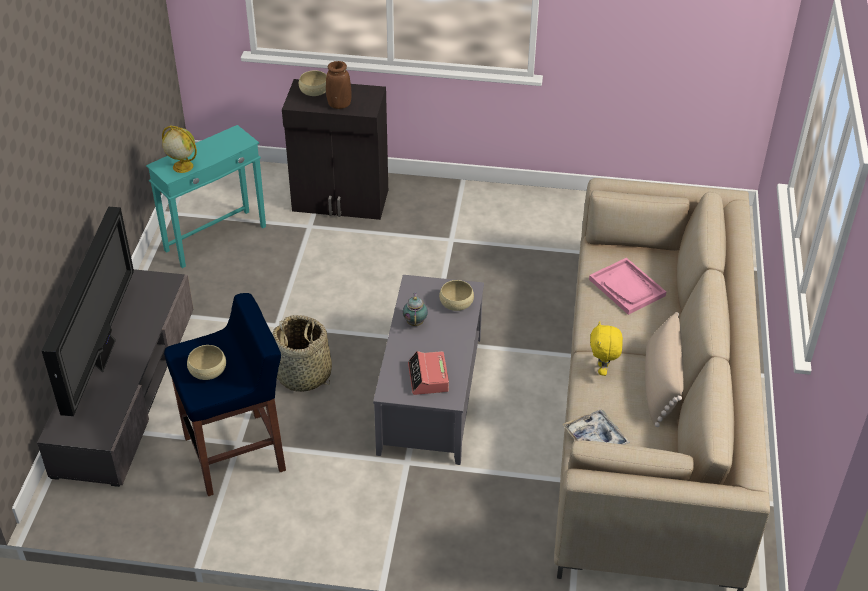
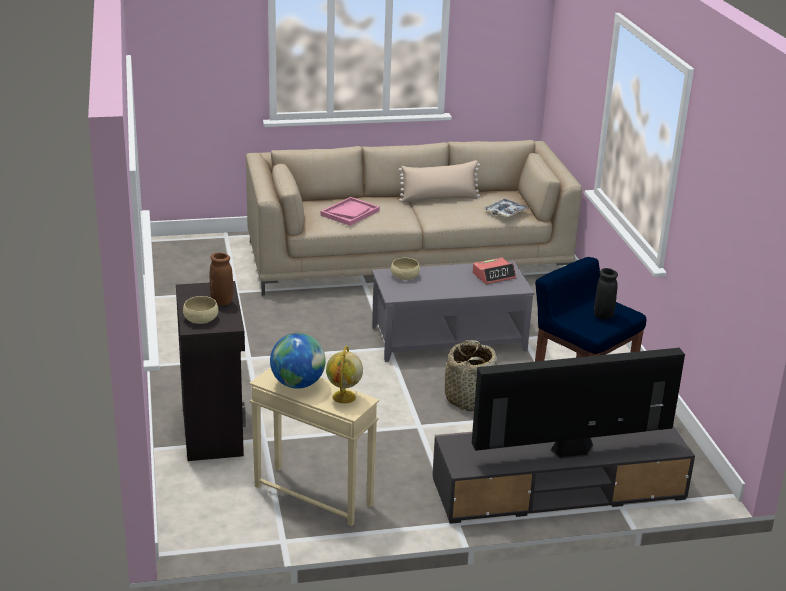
camera: 110 degrees left, 15 degrees down
(208, 370) = (603, 315): beige bowl -> black vase
(216, 238) = (313, 495): turquoise side table -> beige side table
(218, 147) = (298, 384): none -> globe
(415, 322) = (438, 289): teapot -> none
(603, 370) = (441, 215): yellow plush toy -> none

